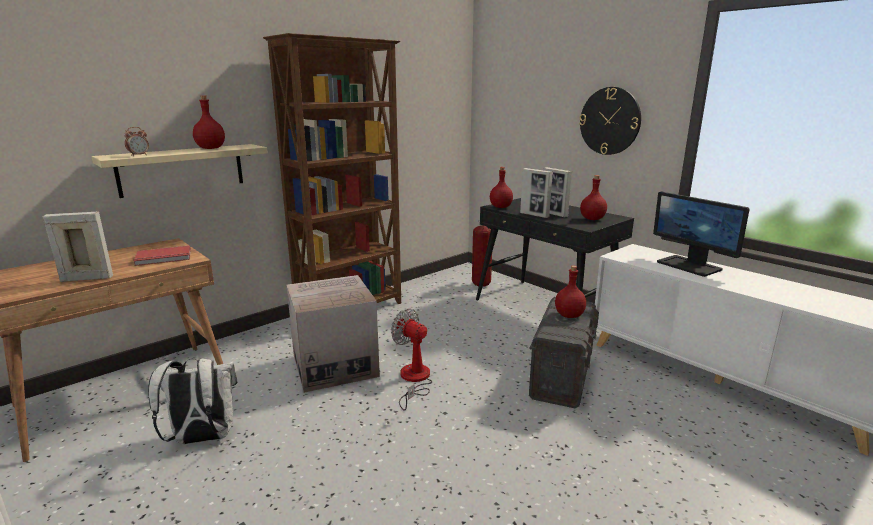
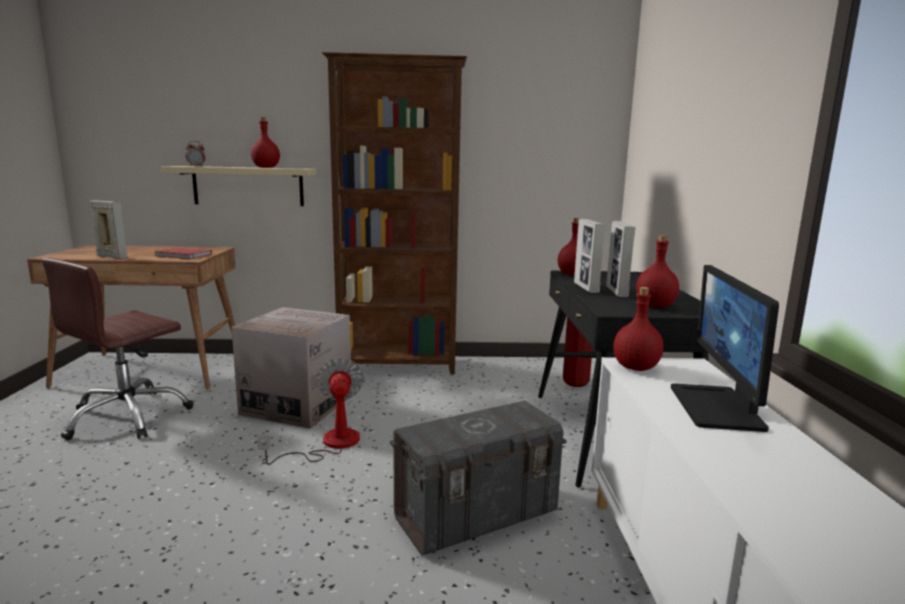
camera: 40 degrees right, 5 degrees down
(202, 439) = (128, 416): white backpack -> brown office chair
(569, 315) = (488, 424): red bottle -> red bottle (635, 368)
(610, 121) = (730, 154): wall clock -> none

